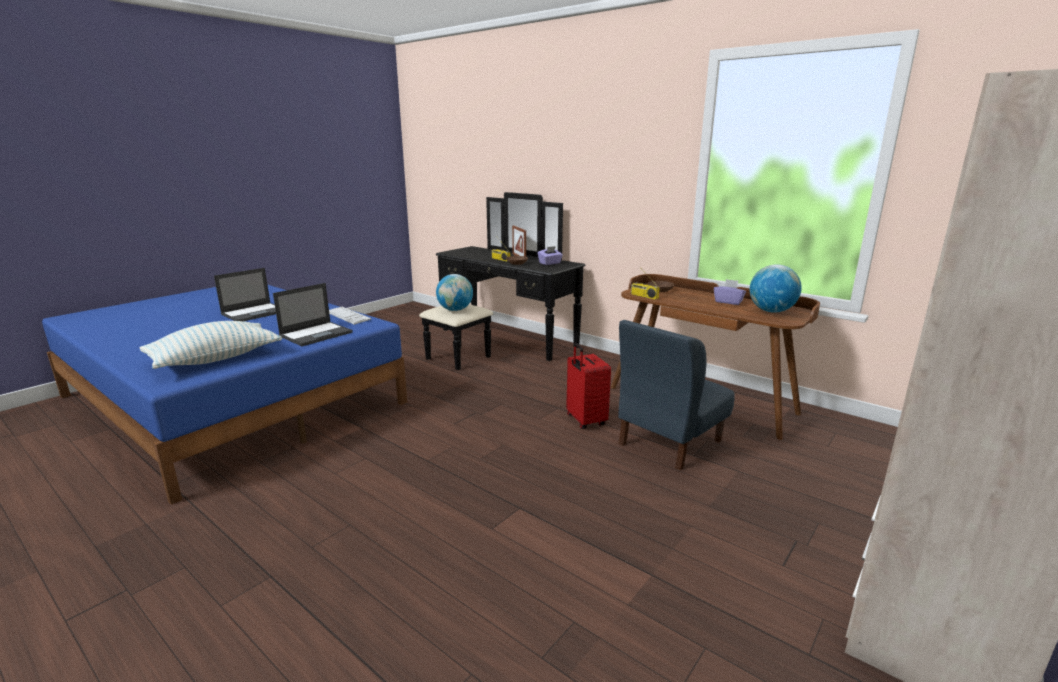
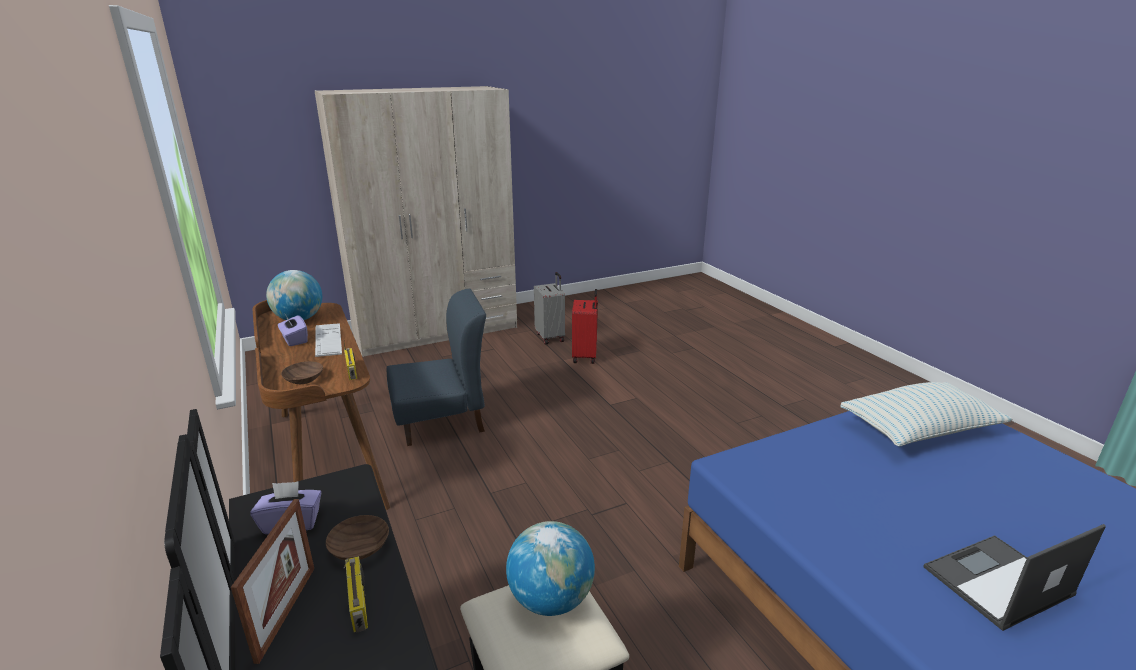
camera: 155 degrees left, 5 degrees up
(317, 334) = (814, 458): laptop -> none
(348, 316) = (782, 508): keyboard -> keyboard (328, 340)
(585, 421) = (483, 464): red suitcase -> red suitcase (585, 356)
(742, 639) = (550, 337): none -> grey suitcase

